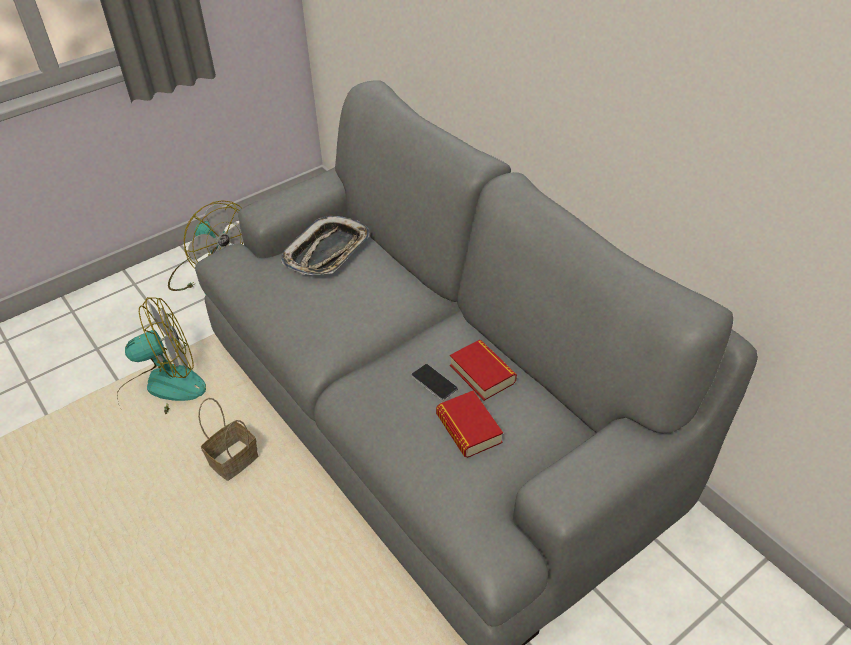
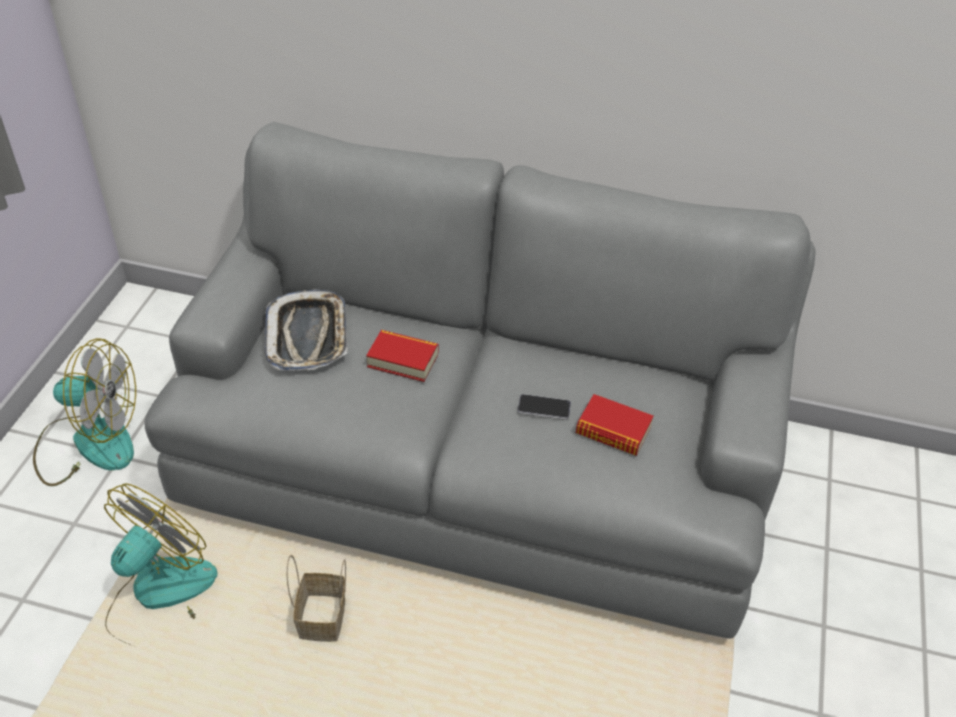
camera: 40 degrees left, 0 degrees up
(482, 374) = (576, 378): book -> book (403, 360)

